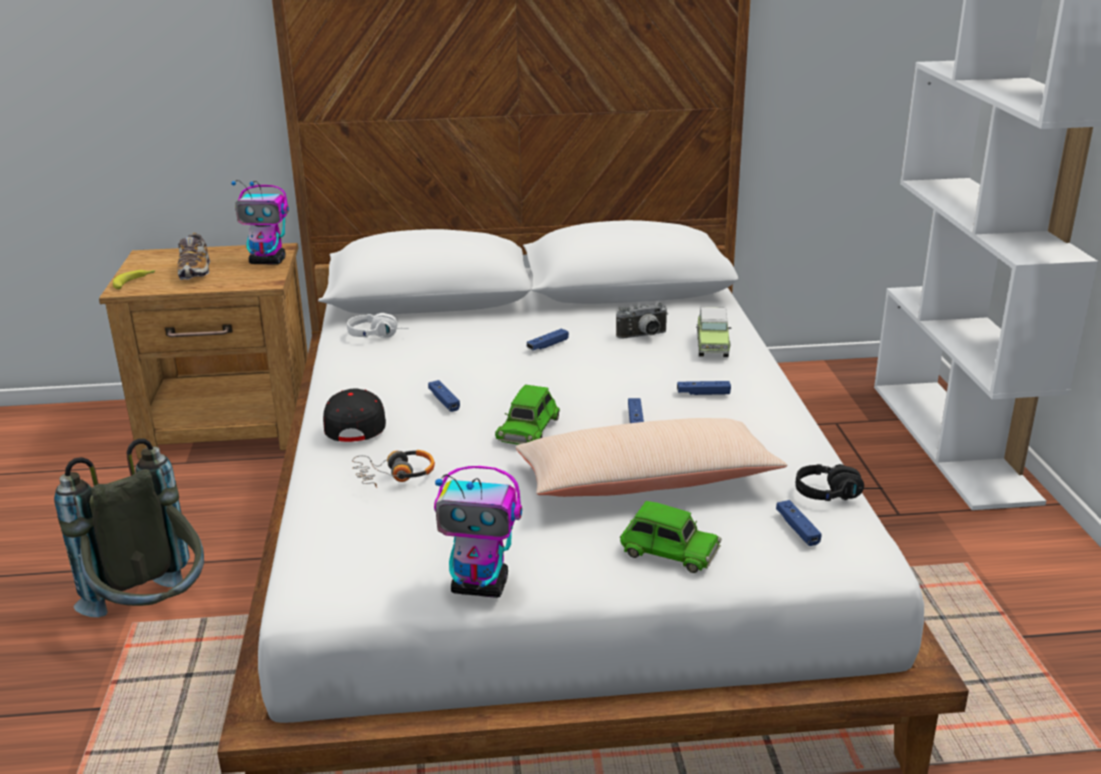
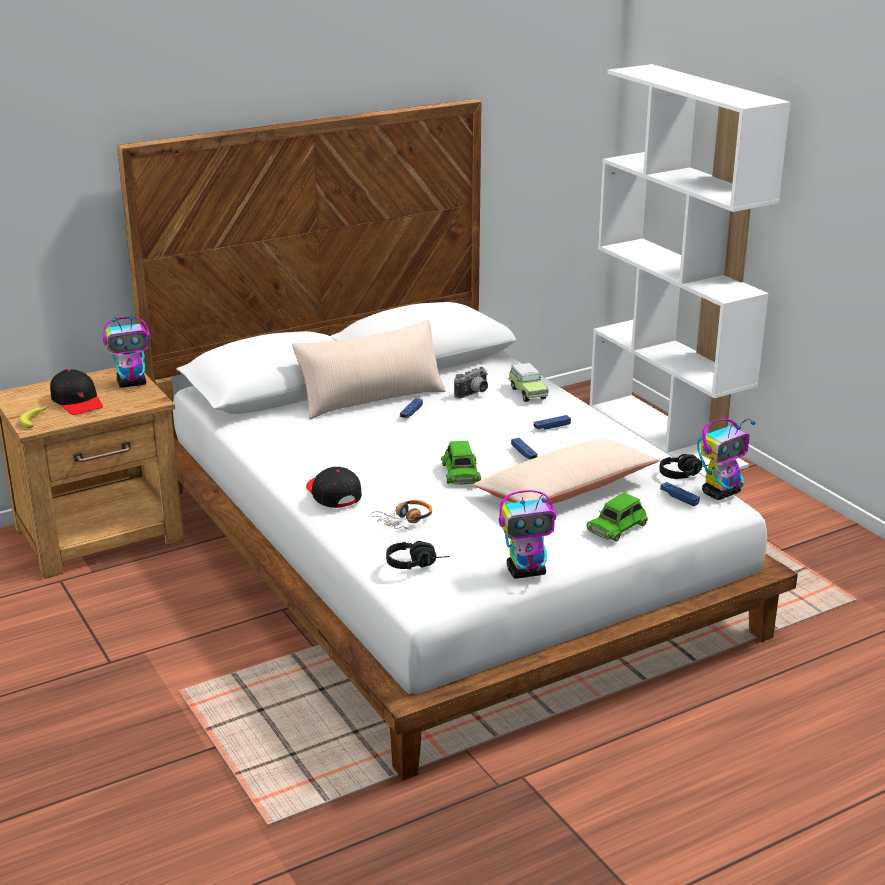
camera: 25 degrees left, 0 degrees up
(154, 616) = (190, 682): grey backpack -> none
(195, 271) = (77, 401): shoe -> black cap
(350, 538) = (417, 563): none -> black headphones
(379, 335) = (273, 428): white headphones -> none
(444, 401) = (379, 466): blue game controller -> none
(519, 321) = (371, 399): none -> beige pillow
(668, 550) = (617, 526): green toy car -> green toy car turned 135 degrees clockwise
(870, 535) = (721, 493): none -> toy robot

